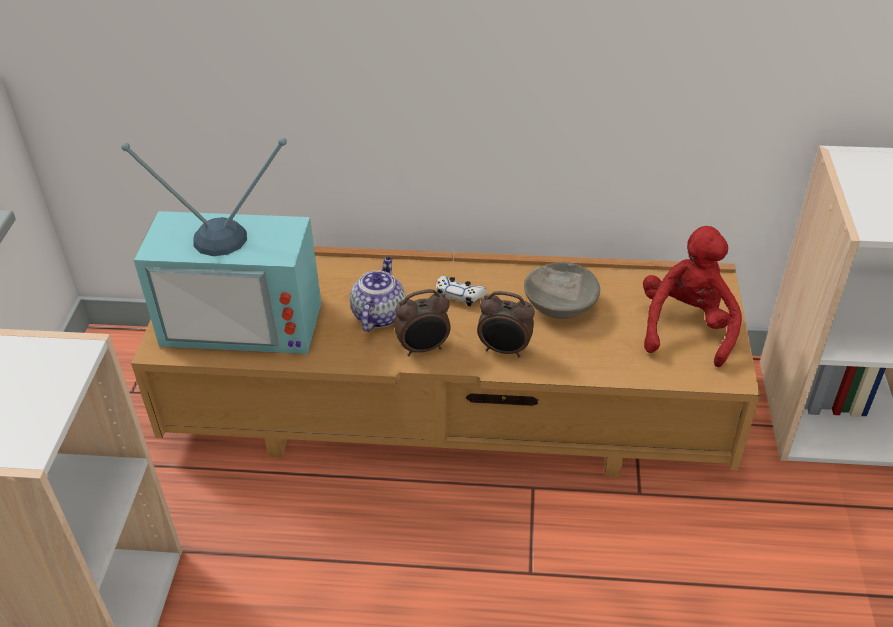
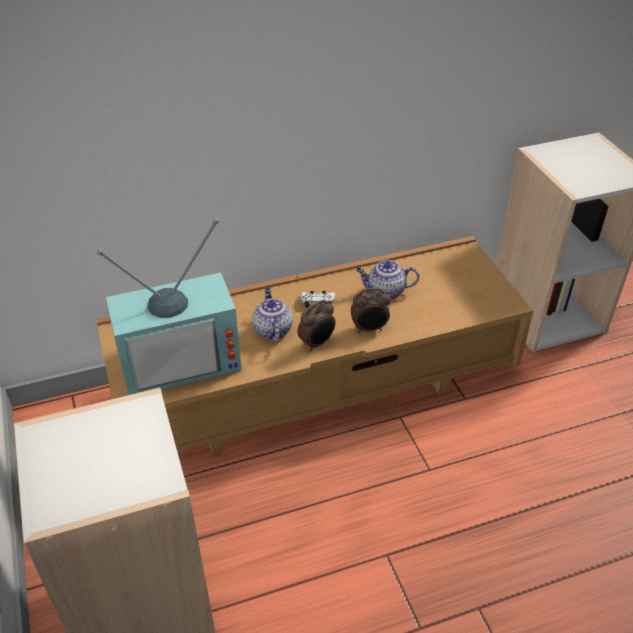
camera: 25 degrees left, 0 degrees up
(559, 306) = (385, 291): grey bowl -> teapot
(686, 327) = (468, 282): red plush toy -> none

